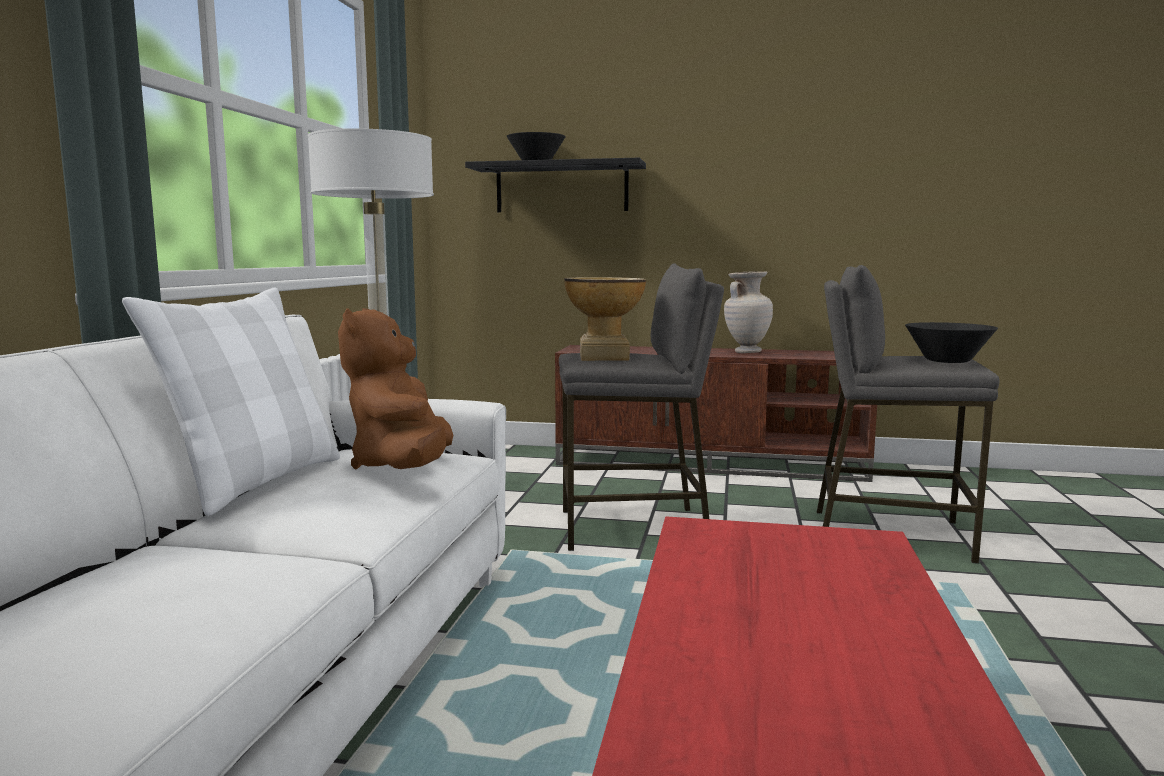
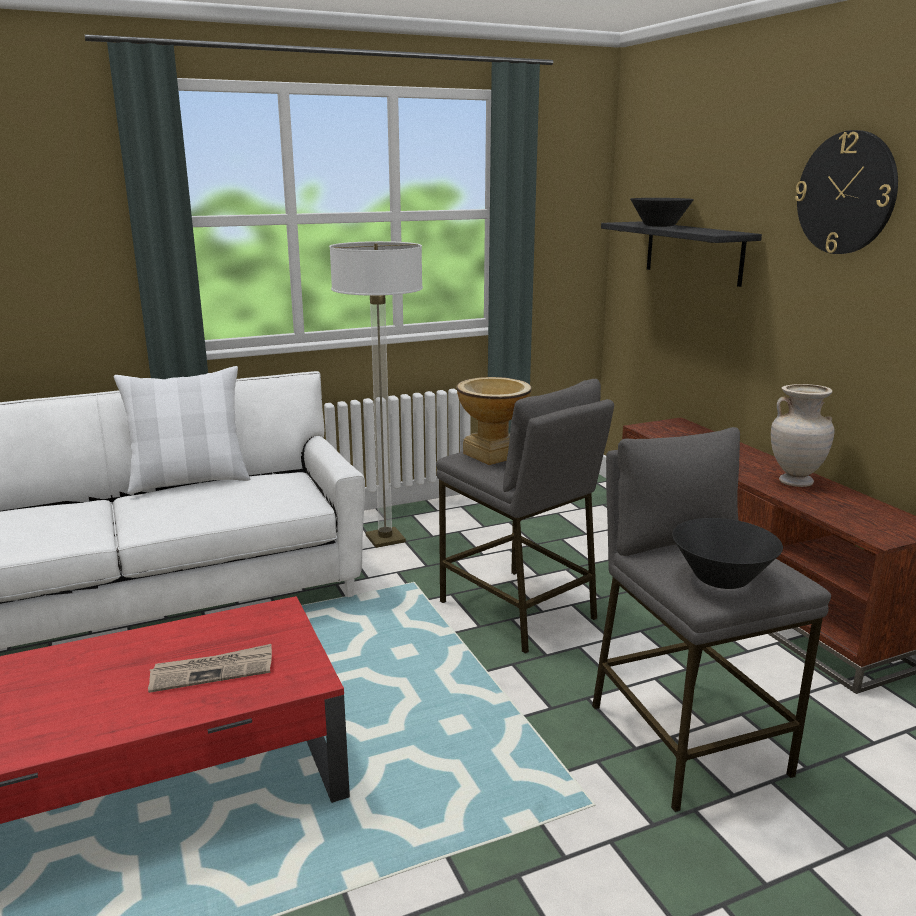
camera: 55 degrees right, 10 degrees up
(403, 467) = (247, 499): brown plush toy -> none
(729, 123) = (846, 193): none -> wall clock
(818, 577) = (212, 671): none -> newspaper

